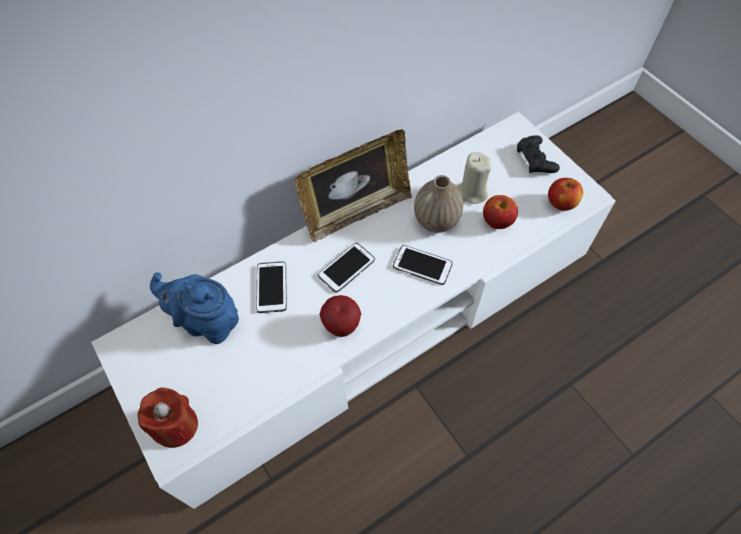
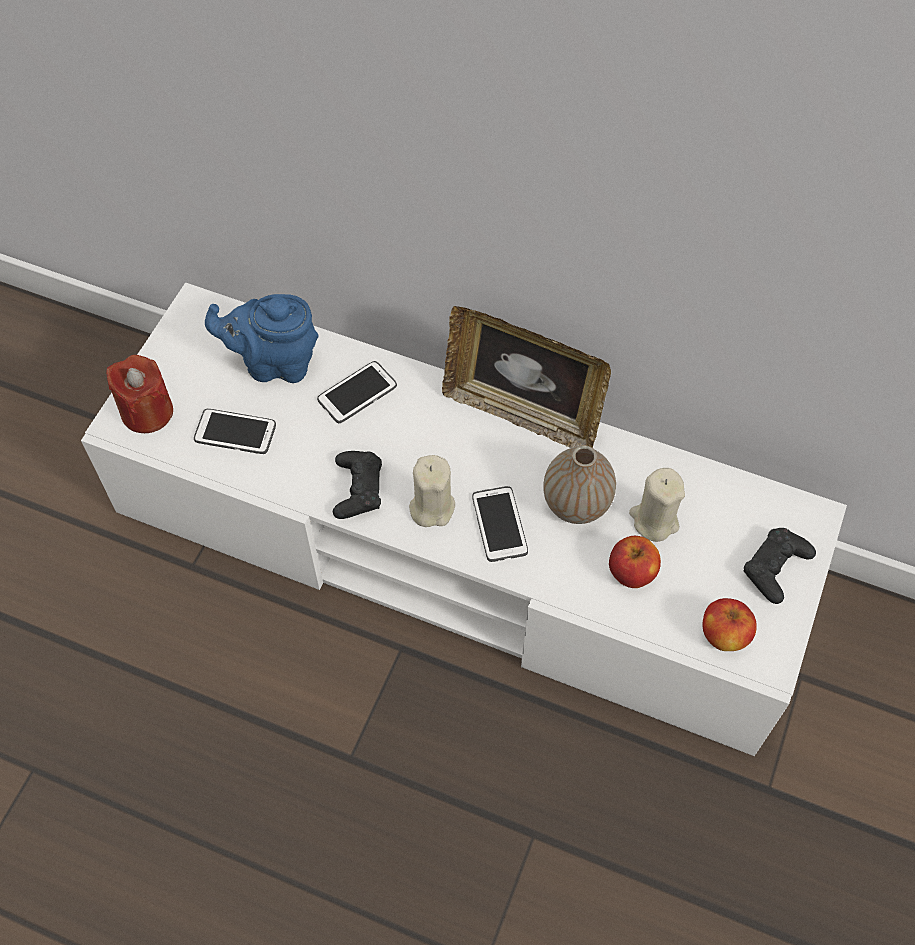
camera: 55 degrees right, 0 degrees up
(208, 322) = (274, 363): blue teapot -> blue teapot turned 75 degrees counterclockwise
(341, 326) = (358, 489): apple -> black game controller
(346, 268) = (436, 449): phone -> phone (235, 432)
(385, 293) = (431, 507): none -> beige candle

